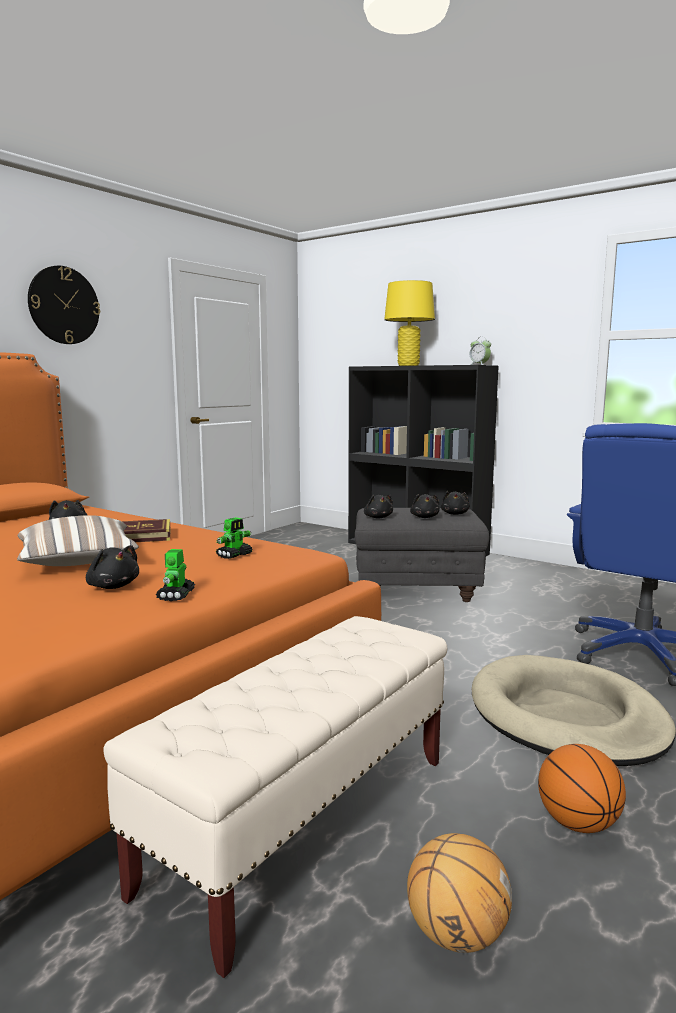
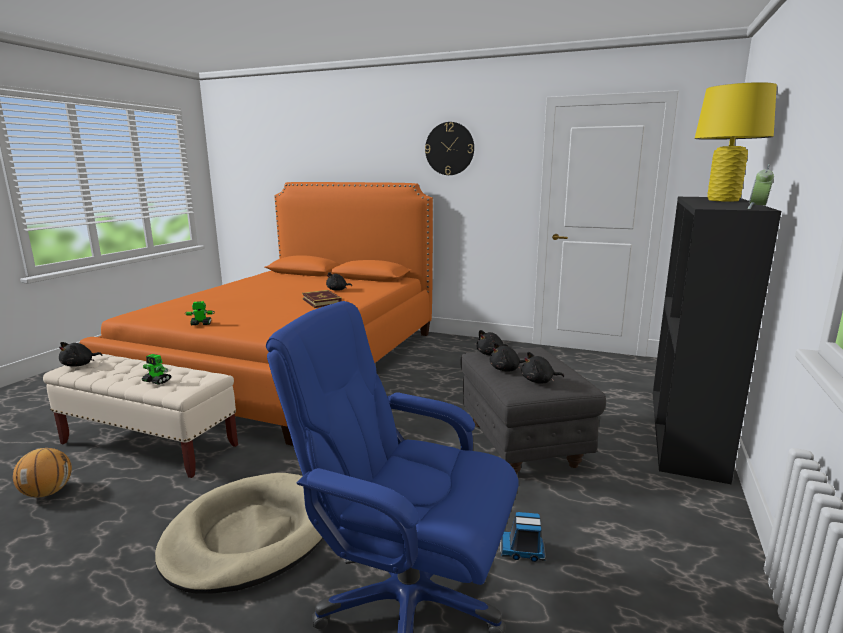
camera: 75 degrees right, 5 degrees up
(78, 562) = (264, 302): pillow -> none
(113, 586) = (220, 313): black plush toy -> black plush toy (80, 365)
(234, 555) = (279, 323): toy robot -> toy robot (157, 381)
(568, 613) = (523, 550): none -> toy truck
(578, 823) = (108, 534): basketball -> none

